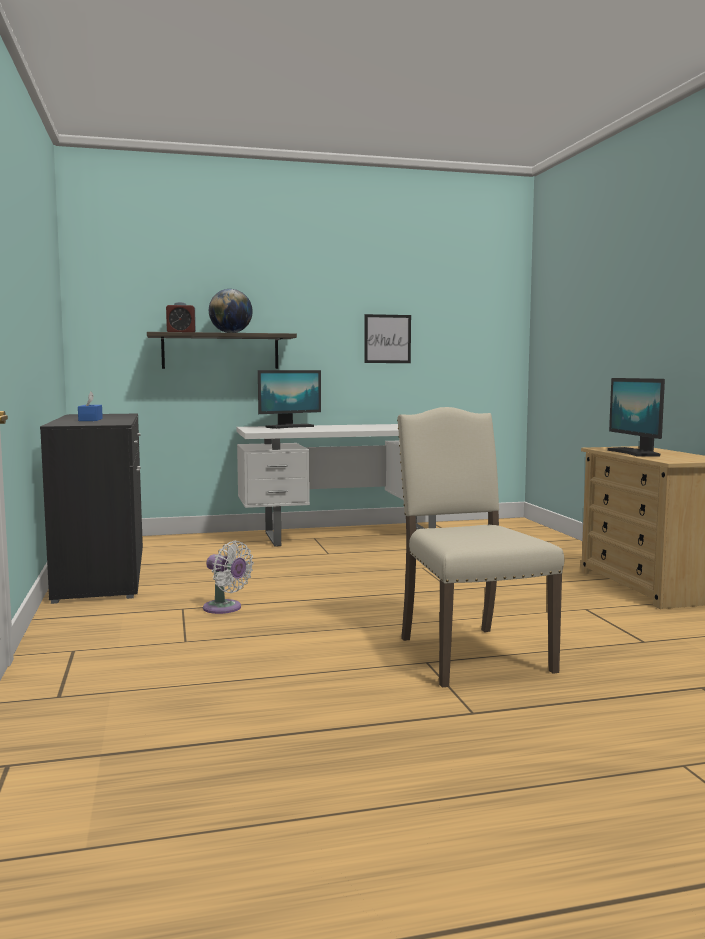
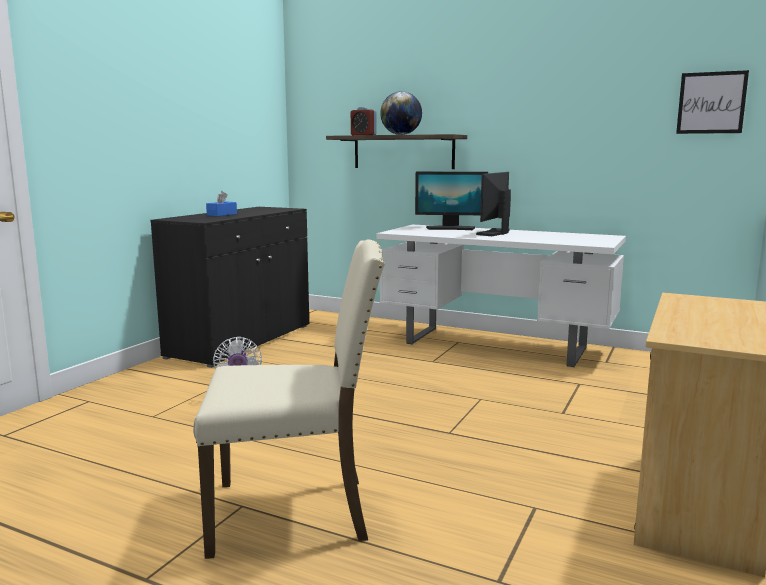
camera: 40 degrees right, 5 degrees up
(387, 339) = (572, 136): picture -> picture (711, 103)
(469, 653) = (294, 512): beige chair -> beige chair turned 60 degrees clockwise
(635, 453) = (688, 313): monitor -> monitor (495, 233)

